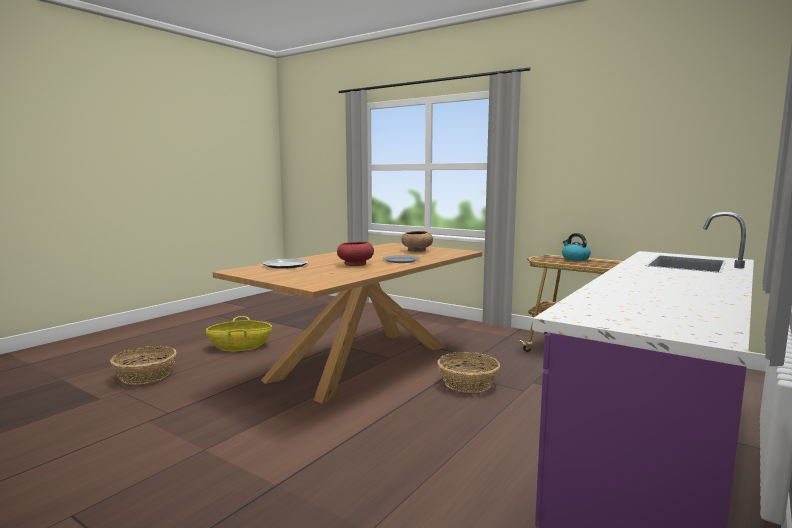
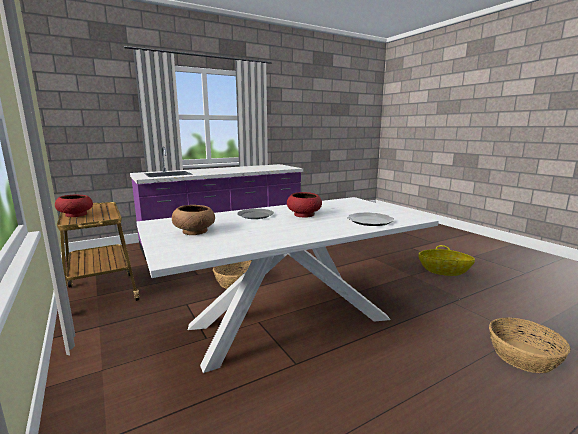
camera: 155 degrees left, 5 degrees up
(240, 346) = (438, 402): basket -> basket (444, 271)
(363, 362) = (288, 322): brown dining table -> white dining table
(575, 258) = (76, 215): kettle -> red bowl

